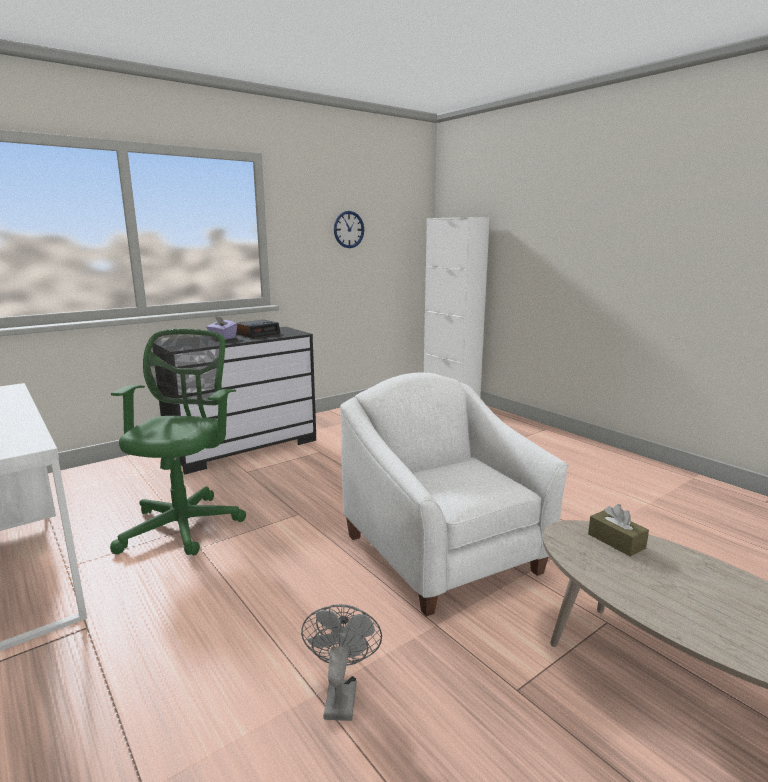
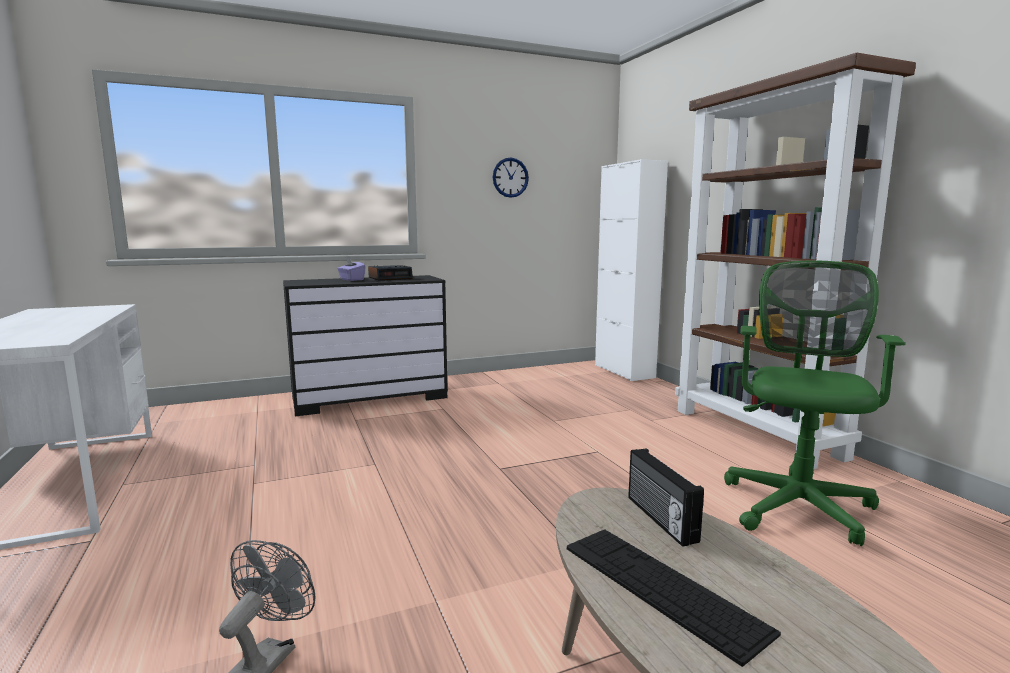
camera: 15 degrees right, 5 degrees down
(185, 524) = (258, 460): green office chair -> green office chair (798, 503)
(444, 554) = (502, 524): white armchair -> none
(582, 449) = (757, 433): none -> brown bookcase
(616, 541) = (659, 519): brown tissue box -> radio
(654, 592) = (660, 587): none -> keyboard

